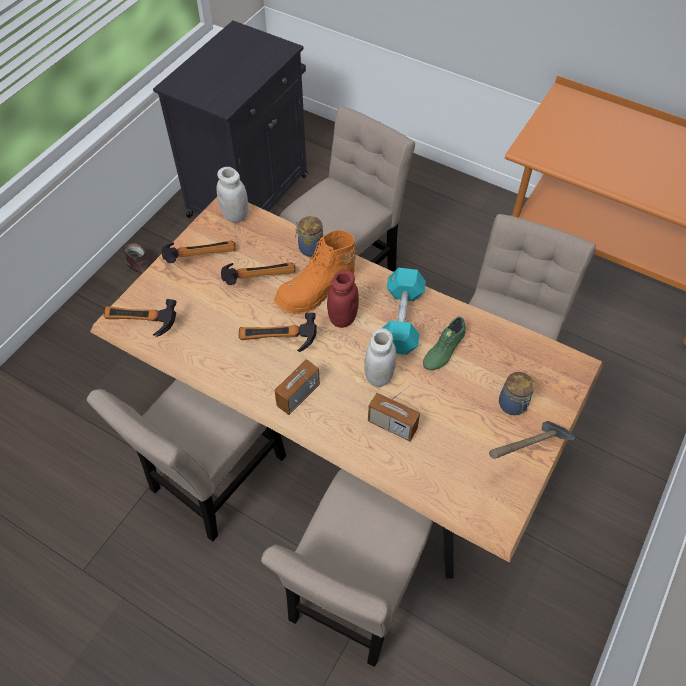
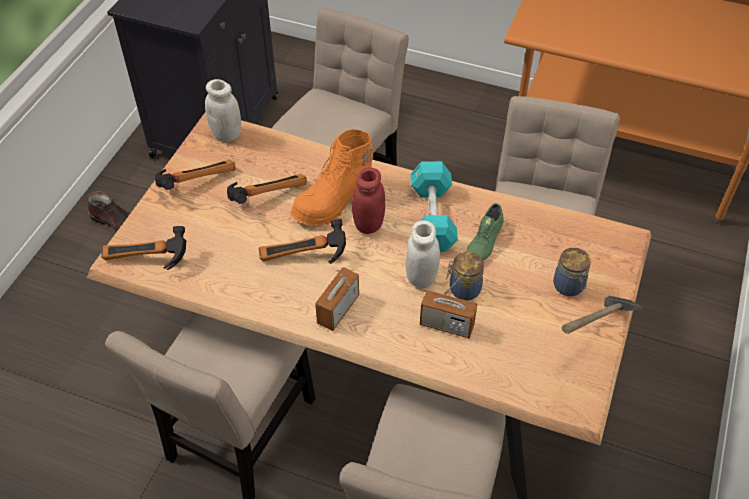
camera: 10 degrees left, 5 degrees down
(310, 248) = (316, 157): jar -> jar (463, 289)

